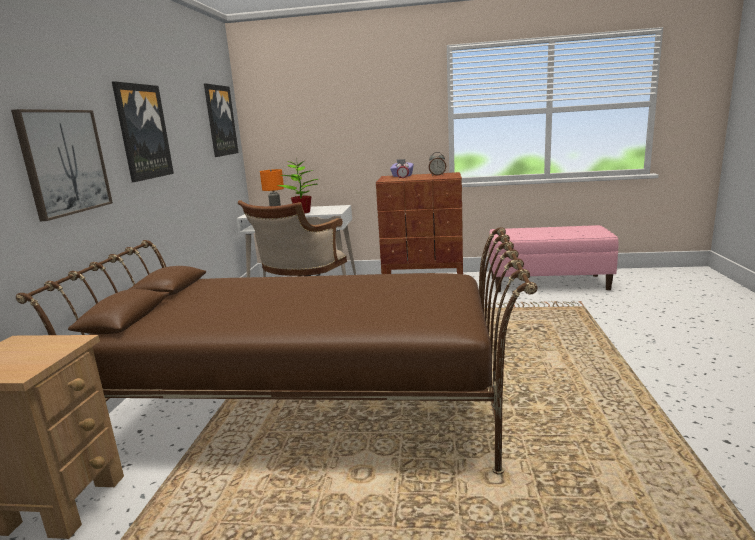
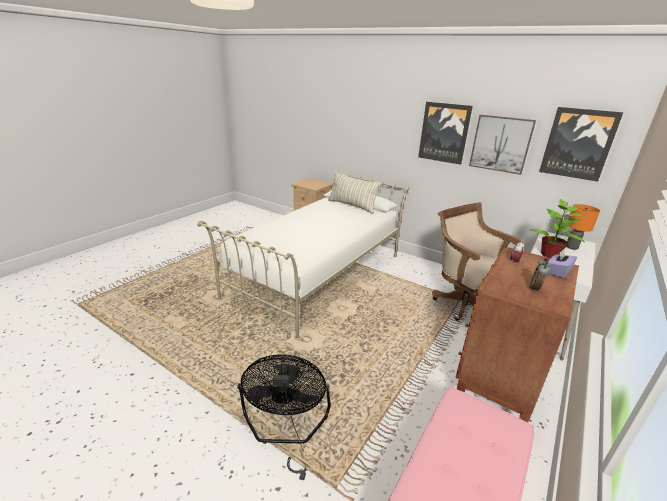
camera: 115 degrees right, 10 degrees up
(64, 162) = (379, 135): picture -> picture (500, 144)
(181, 298) = (352, 206): none -> pillow
(308, 408) = (317, 275): brown bed -> white bed
(583, 330) = (286, 431): none -> black fan

